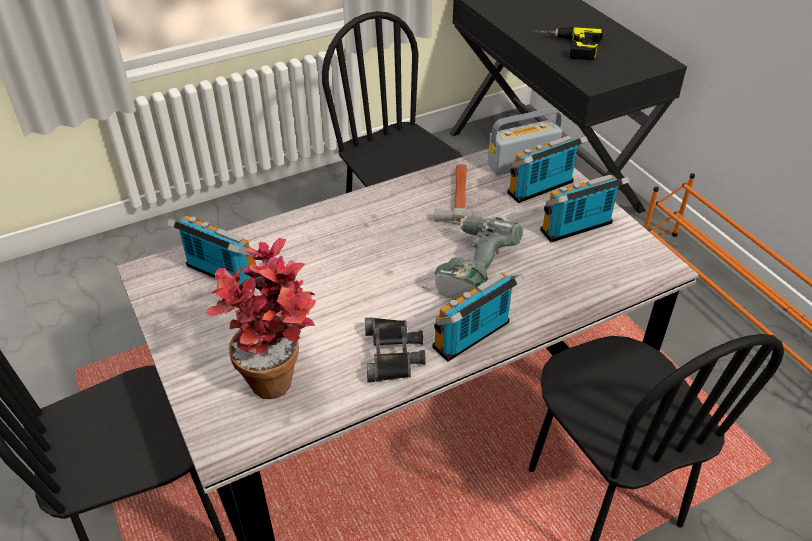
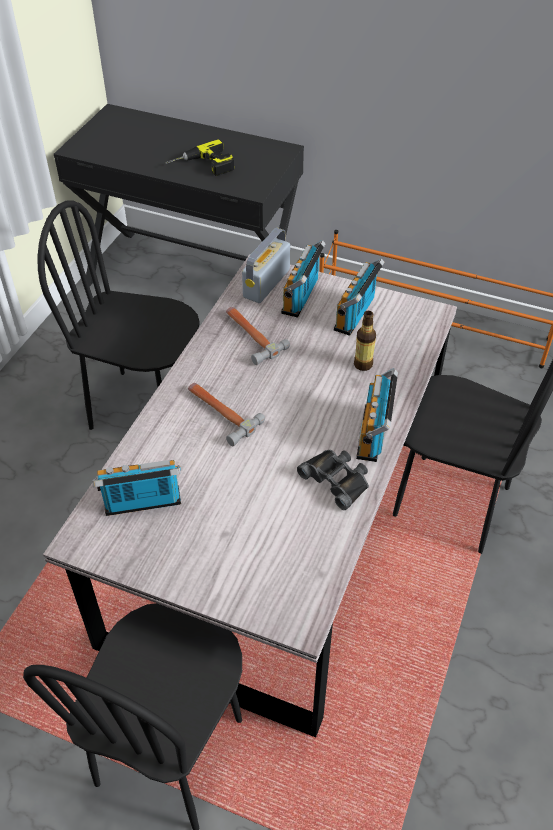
camera: 40 degrees left, 5 degrees up
(278, 372) = (276, 546): potted plant -> none
(361, 242) = (220, 412): none -> hammer
(468, 269) = (318, 388): power drill -> none
(534, 273) = (363, 364): none -> bottle

